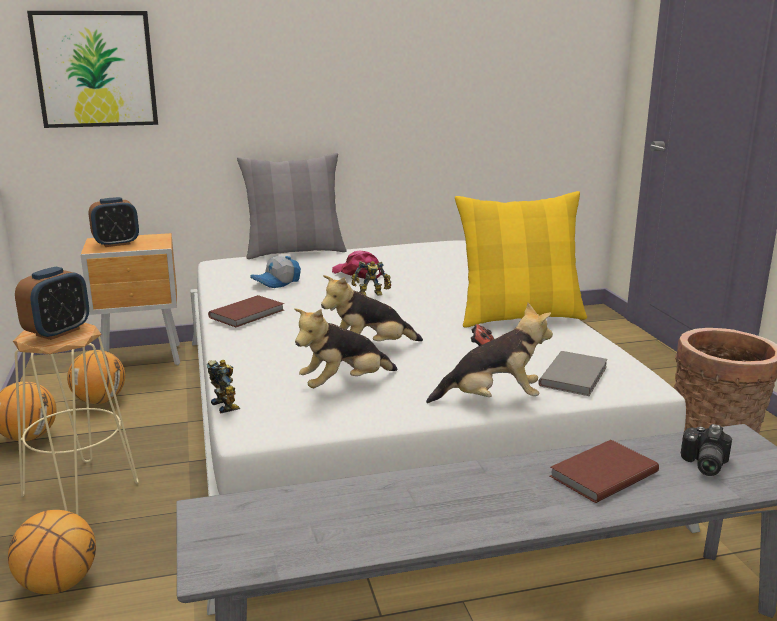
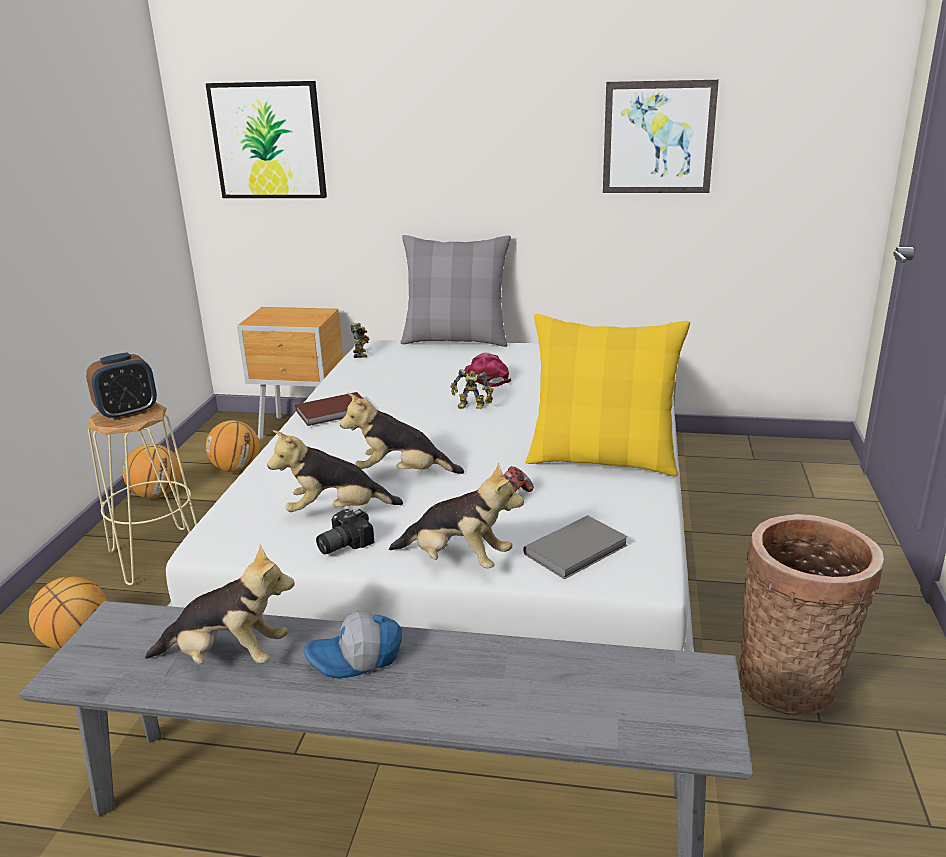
camera: 25 degrees right, 5 degrees up
(116, 243) = (278, 316): alarm clock -> none
(227, 405) = (216, 512): toy robot -> toy robot (362, 354)
(277, 282) = (399, 377): cap -> cap (356, 658)
(361, 514) = (228, 657): none -> plush toy
(457, 65) = (658, 138): none -> picture
(601, 474) = (495, 676): brown book -> none
(702, 464) = (621, 695): camera -> camera (342, 544)

